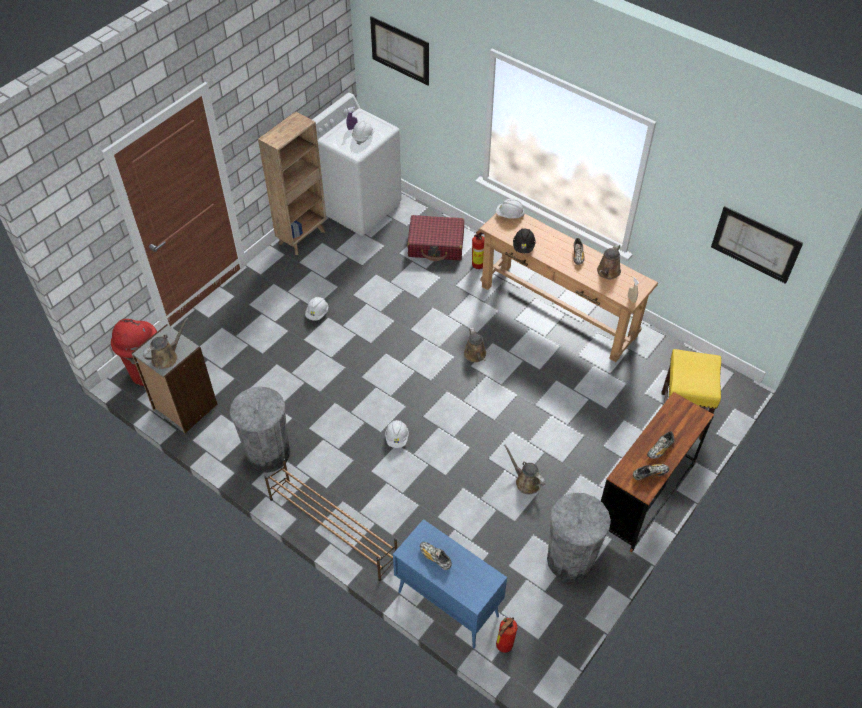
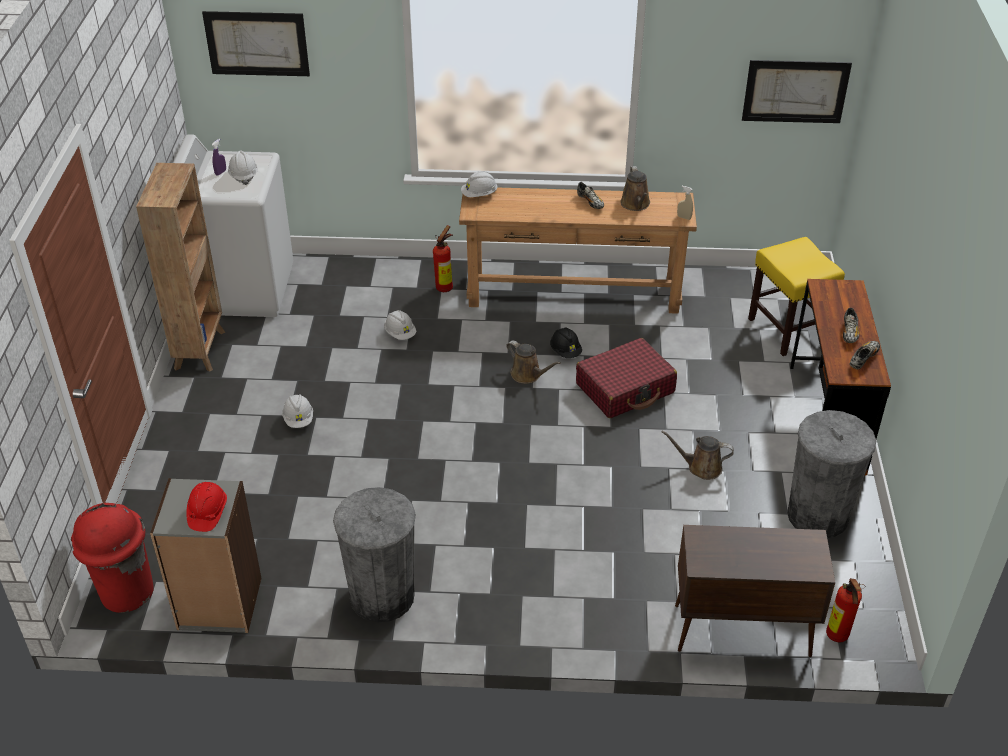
camera: 35 degrees left, 10 degrees down
(167, 357) = (207, 513): brown watering can -> red hard hat
(332, 528) = (538, 630): brown shoe rack -> none
(397, 438) = (521, 498): white hard hat -> white hard hat (400, 333)
(435, 557) = (735, 554): shoe -> none
(436, 244) = (376, 288): red suitcase -> red suitcase (625, 388)
(447, 604) = (740, 631): blue cabinet -> brown cabinet
(523, 246) = (525, 217): black hard hat -> black hard hat (565, 351)

